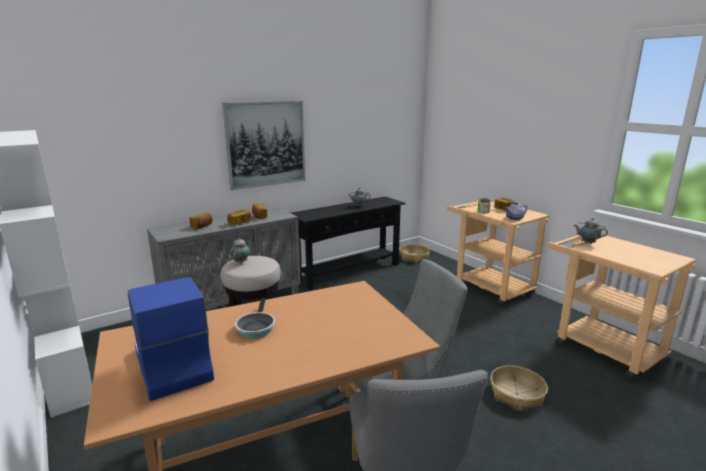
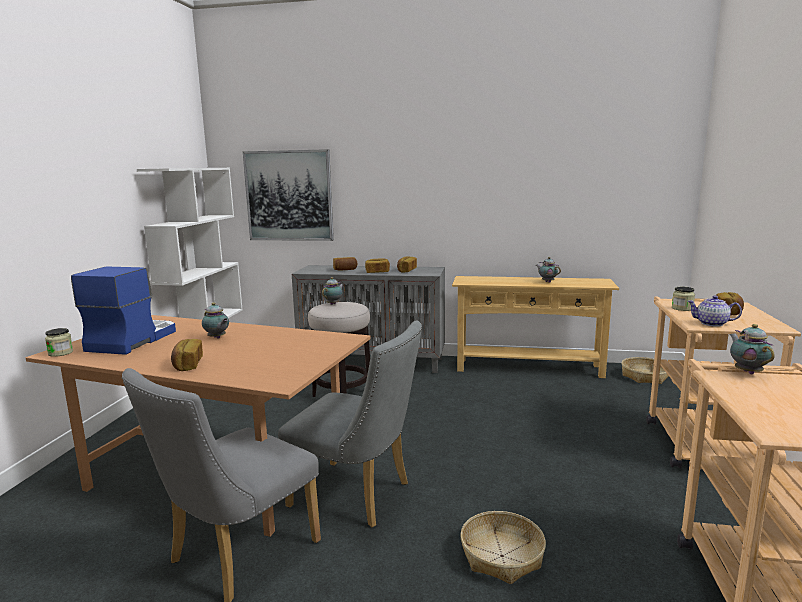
camera: 45 degrees right, 5 degrees down
(123, 416) = (60, 353): none -> jar
(256, 327) = (217, 338): frying pan -> teapot
(266, 144) = (436, 193): picture -> picture (289, 196)
(305, 361) = (187, 365): none -> bread
(348, 272) = (528, 368): black console table -> beige console table

